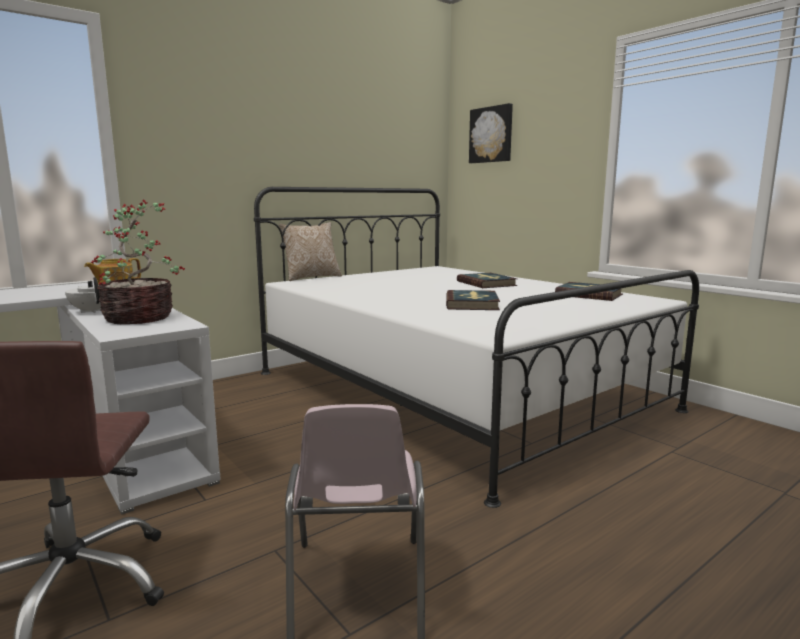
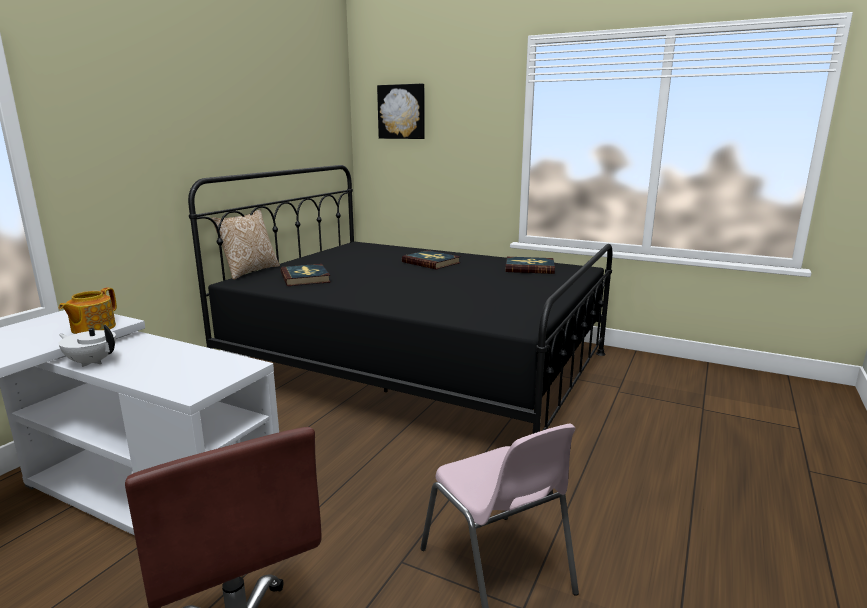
camera: 25 degrees left, 5 degrees up
(141, 318) = (175, 363): potted plant -> none
(453, 390) = (418, 366): white bed -> black bed
(472, 304) = (454, 291): book -> book (305, 278)

